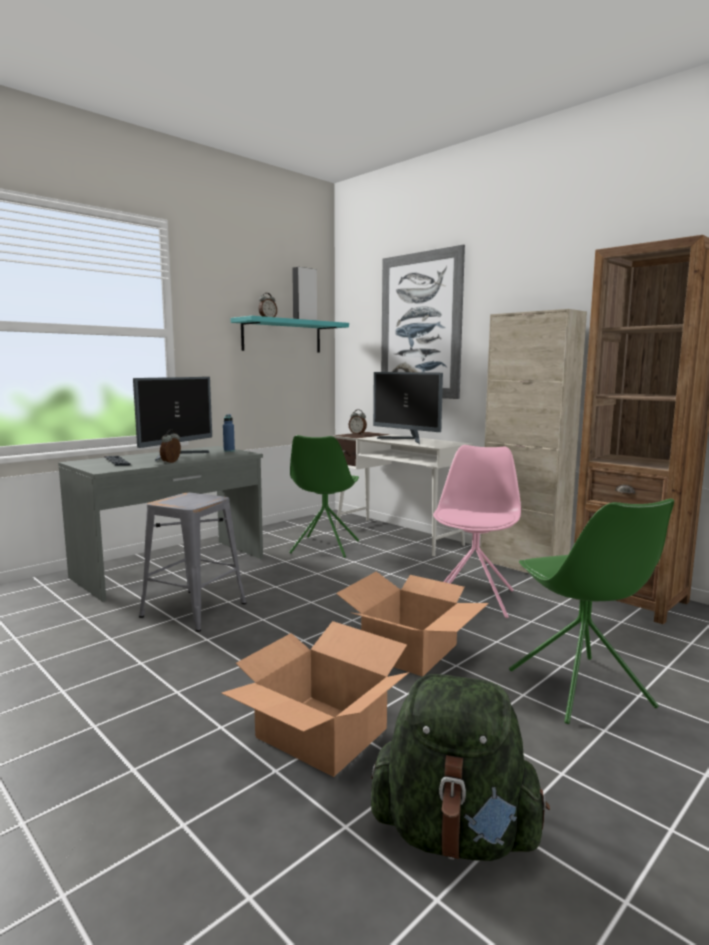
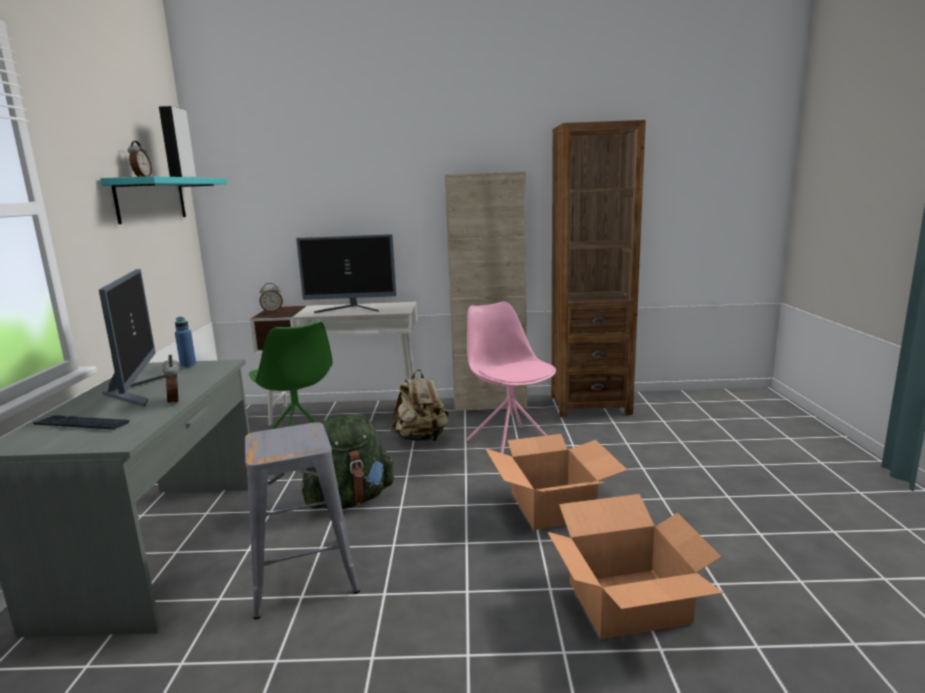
camera: 45 degrees left, 5 degrees up
(413, 569) = (421, 438): none -> beige backpack
(420, 326) = (331, 183): picture -> none
(454, 834) = (794, 604): green backpack -> green backpack (350, 500)
(580, 690) = (677, 478): green chair -> none

